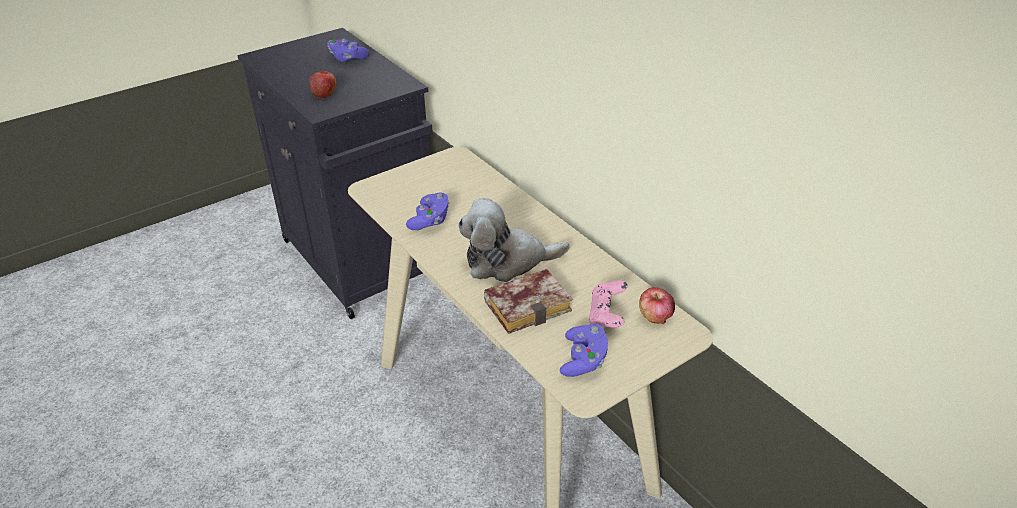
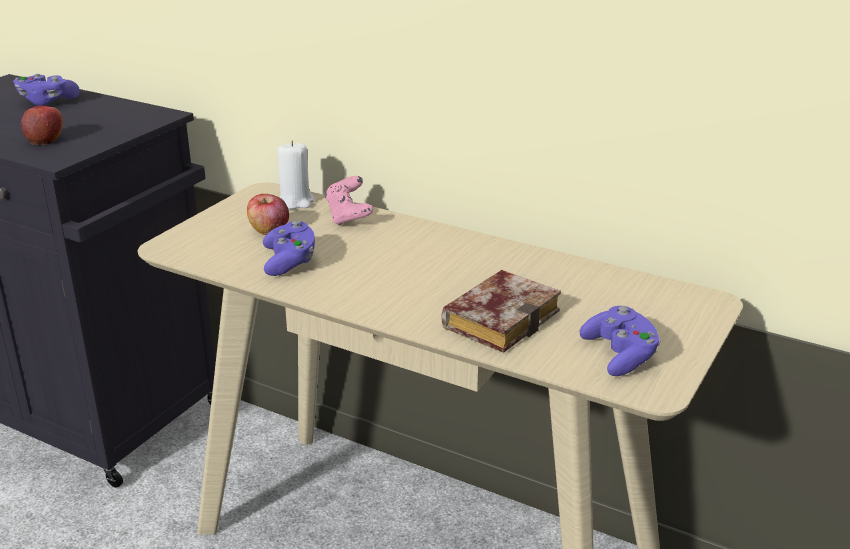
camera: 25 degrees left, 10 degrees down
(469, 169) = (296, 201): none -> white candle
(507, 261) = (432, 281): plush toy -> none
(607, 316) = (604, 306): pink game controller -> pink game controller (349, 216)
(655, 316) = (659, 294): apple -> apple (269, 230)

